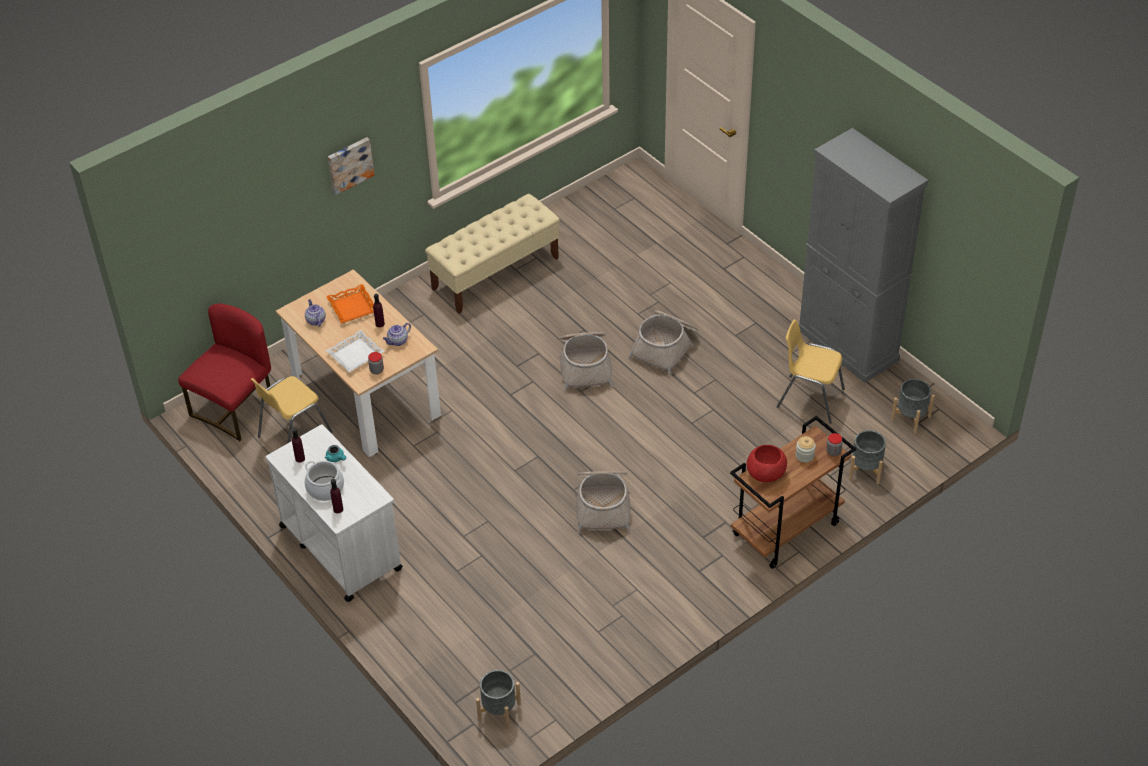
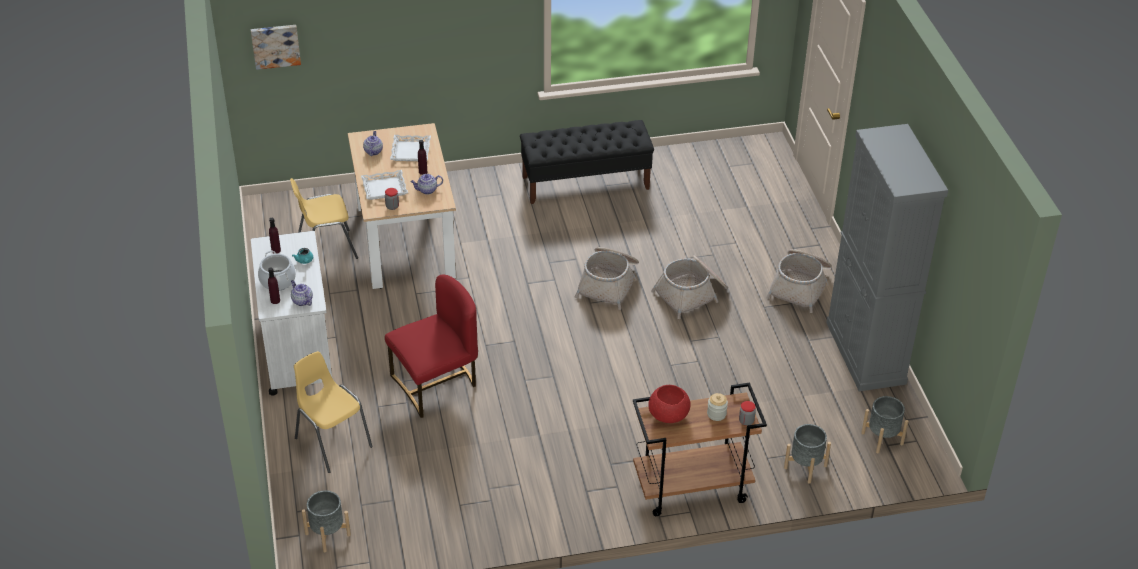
camera: 25 degrees right, 5 degrees down
(235, 407) = (296, 212): red chair -> red chair (436, 384)
(349, 164) = (456, 25): picture -> picture (275, 45)
(352, 307) = (410, 151): orange tray -> white tray
(364, 499) = (302, 301): none -> teapot
(495, 273) = (586, 182): beige bench -> black bench
(603, 505) = (541, 402): basket -> basket (800, 286)
(809, 398) = (795, 385): yellow chair -> yellow chair (332, 442)

